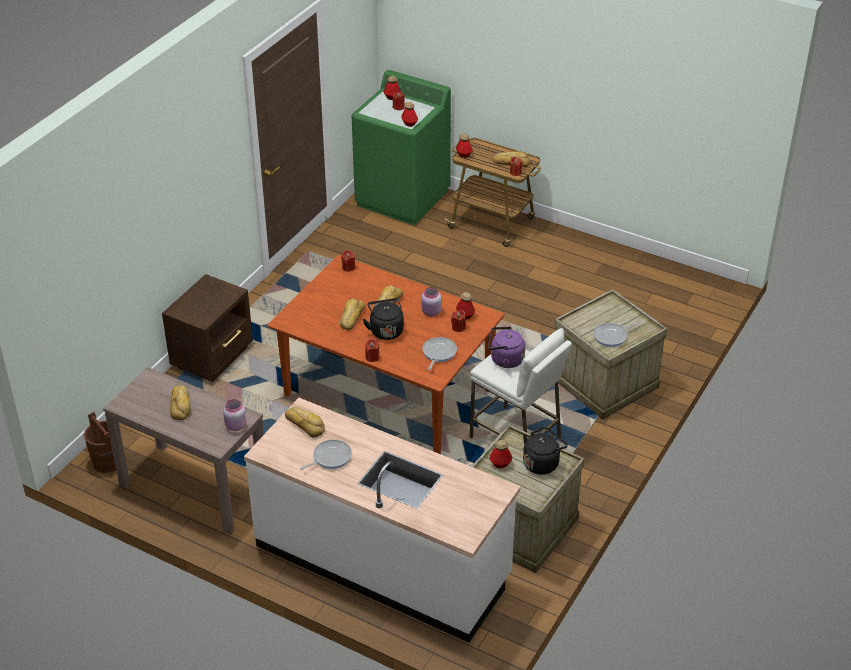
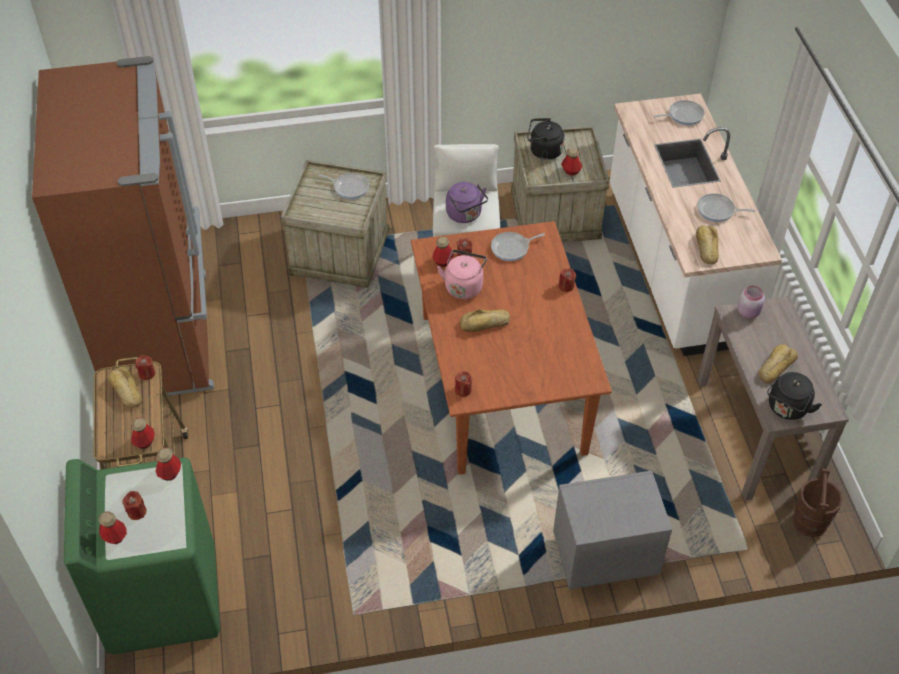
camera: 130 degrees left, 10 degrees up
(214, 357) = (602, 556): brown nightstand -> grey nightstand
(351, 317) = (532, 336): bread -> none
(385, 330) = (522, 300): black kettle -> black kettle (787, 409)
(431, 312) = (464, 286): pink jar -> pink kettle
(456, 519) = (683, 115): none -> frying pan
(607, 269) = (161, 335): none -> brown fridge

